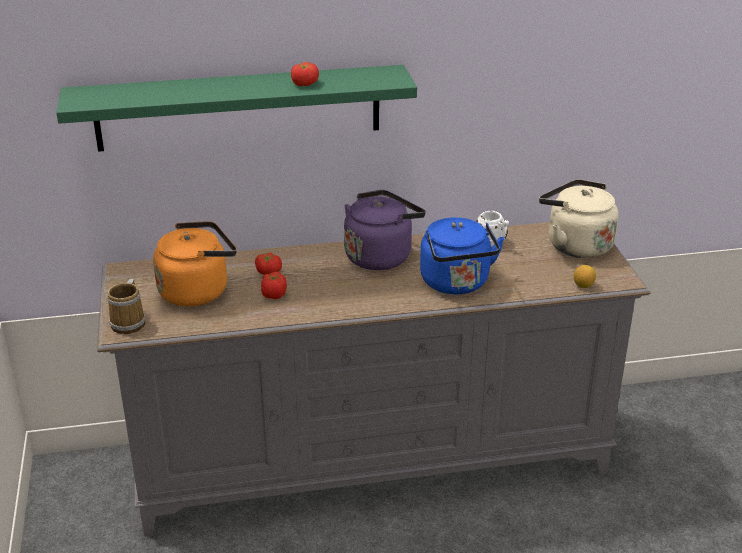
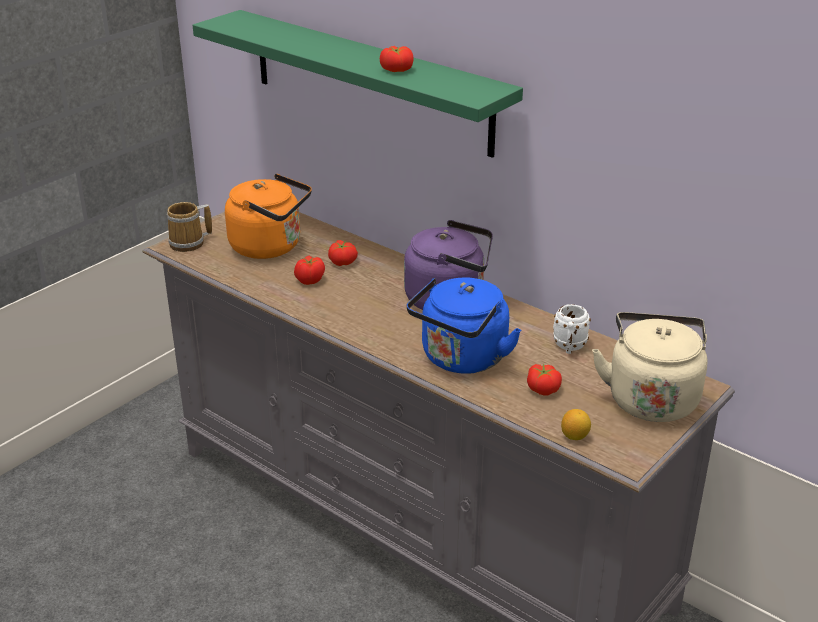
camera: 50 degrees right, 0 degrees up
(524, 272) = (543, 389): none -> tomato

